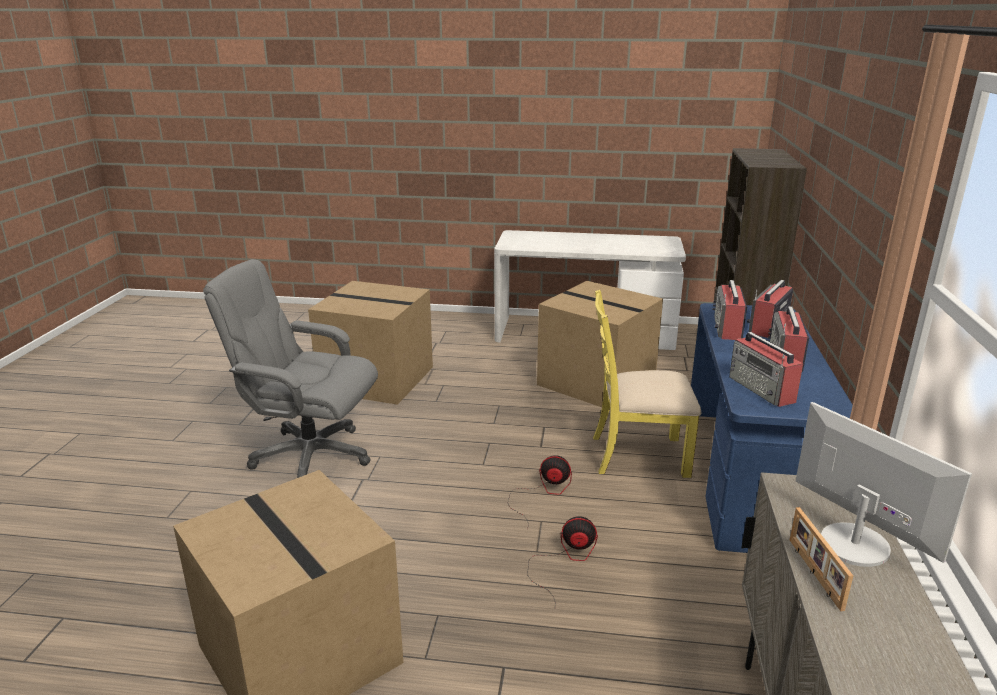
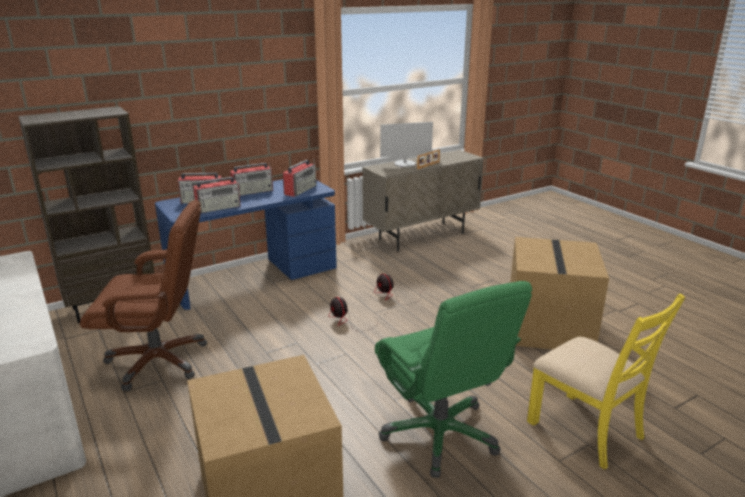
camera: 130 degrees left, 0 degrees up
(310, 456) = (440, 434): grey office chair -> green office chair
(594, 381) = (159, 361): cardboard box -> brown office chair
(638, 455) = (267, 309): yellow chair -> yellow chair (586, 429)
(854, 544) = (405, 164): monitor -> monitor turned 120 degrees counterclockwise

